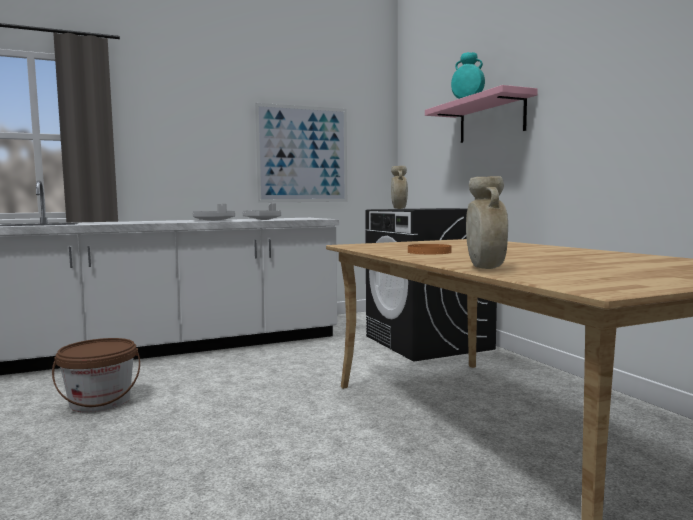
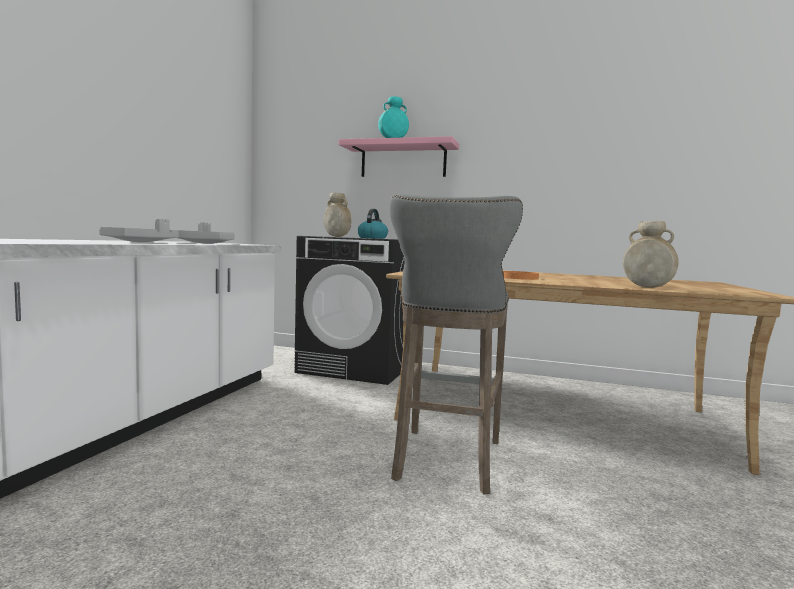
camera: 50 degrees left, 0 degrees up
(100, 402) = (184, 533): brown bucket -> none
(292, 425) = (447, 462): none -> grey stool
(303, 154) = (174, 161): picture -> none
(420, 209) = (372, 238): none -> kettle

